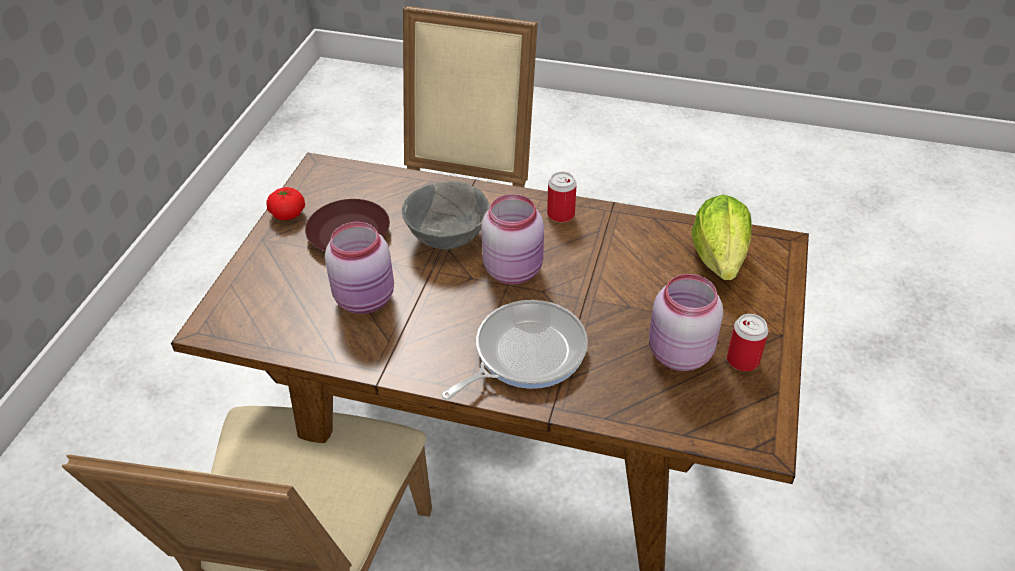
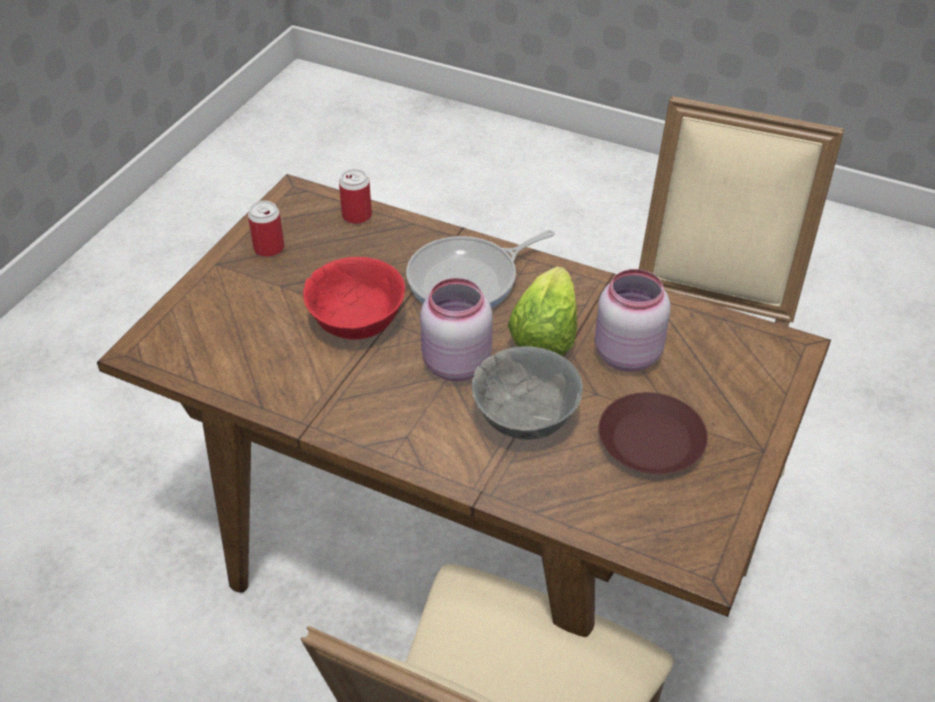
camera: 170 degrees left, 0 degrees up
(288, 214) = (737, 485): tomato -> none
(561, 214) = (375, 429): can -> can (357, 216)
(613, 293) = (357, 323): none -> red bowl
(677, 353) = (324, 261): pink jar -> none
(719, 258) = (219, 345): lettuce -> lettuce (544, 337)

